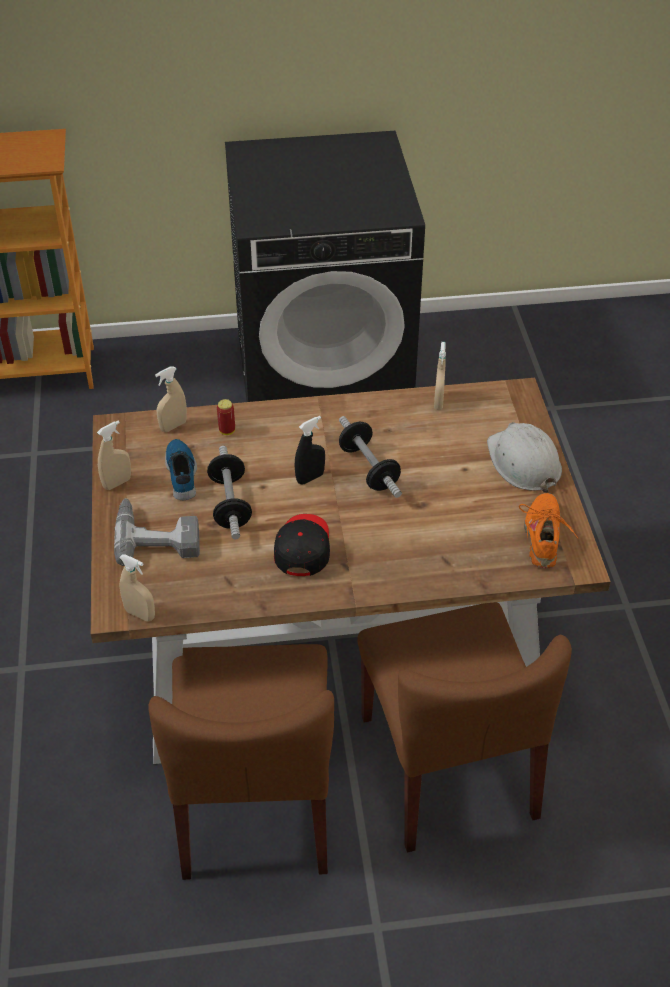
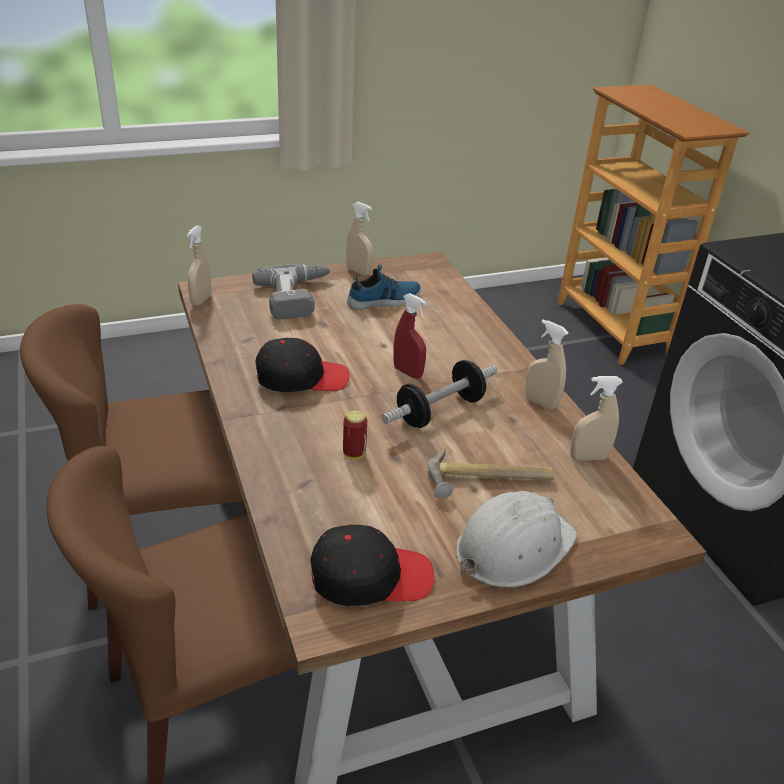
camera: 75 degrees right, 10 degrees down
(173, 426) = (446, 289): beige spray bottle -> beige spray bottle (541, 402)
(227, 431) = (455, 317): can -> can (354, 454)
(230, 504) = (352, 329): dumbbell -> none
(310, 478) = (408, 372): black spray bottle -> red spray bottle
(457, 459) = (489, 481): none -> hammer
(544, 537) = (370, 576): orange shoe -> black cap

